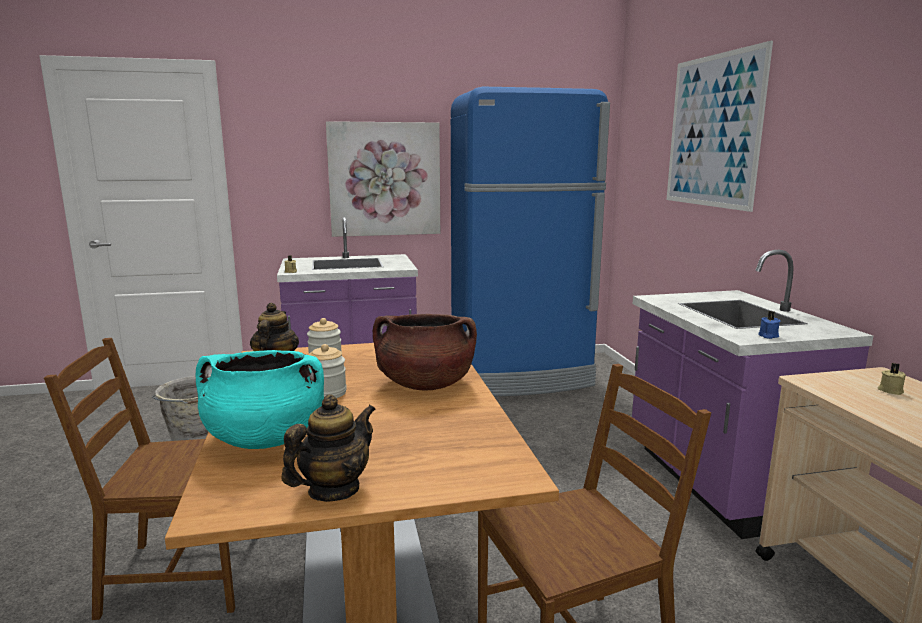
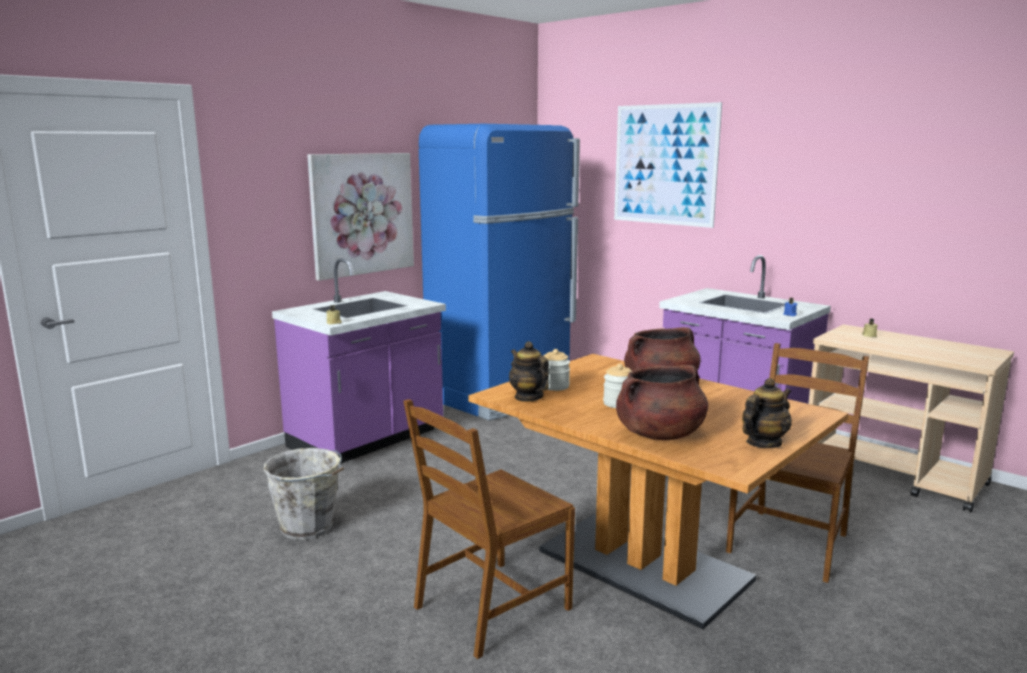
camera: 35 degrees left, 0 degrees up
(265, 439) = (659, 434): turquoise cooking pot -> brown cooking pot
(333, 490) = (763, 443): teapot -> teapot turned 45 degrees clockwise

